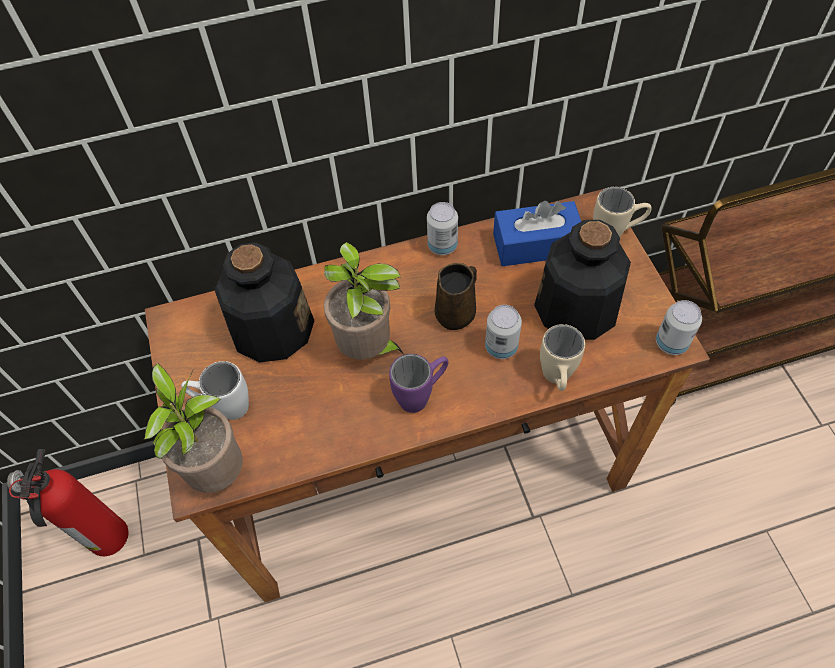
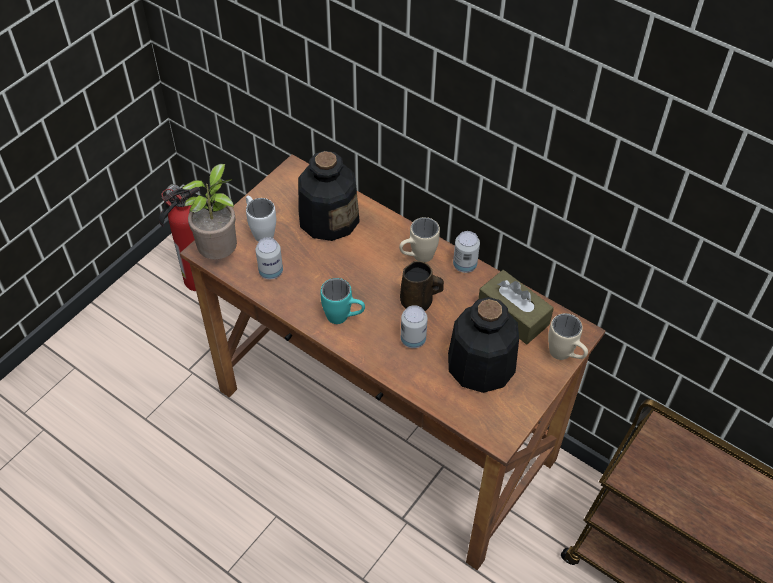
camera: 50 degrees right, 5 degrees down
(369, 350) = (353, 273): potted plant -> none
(421, 395) = (344, 318): purple mug -> turquoise mug
(536, 245) = (513, 315): blue tissue box -> brown tissue box
(556, 380) = (413, 382): beige mug -> beige mug (417, 257)
(671, 343) = (499, 433): can -> can (271, 272)

